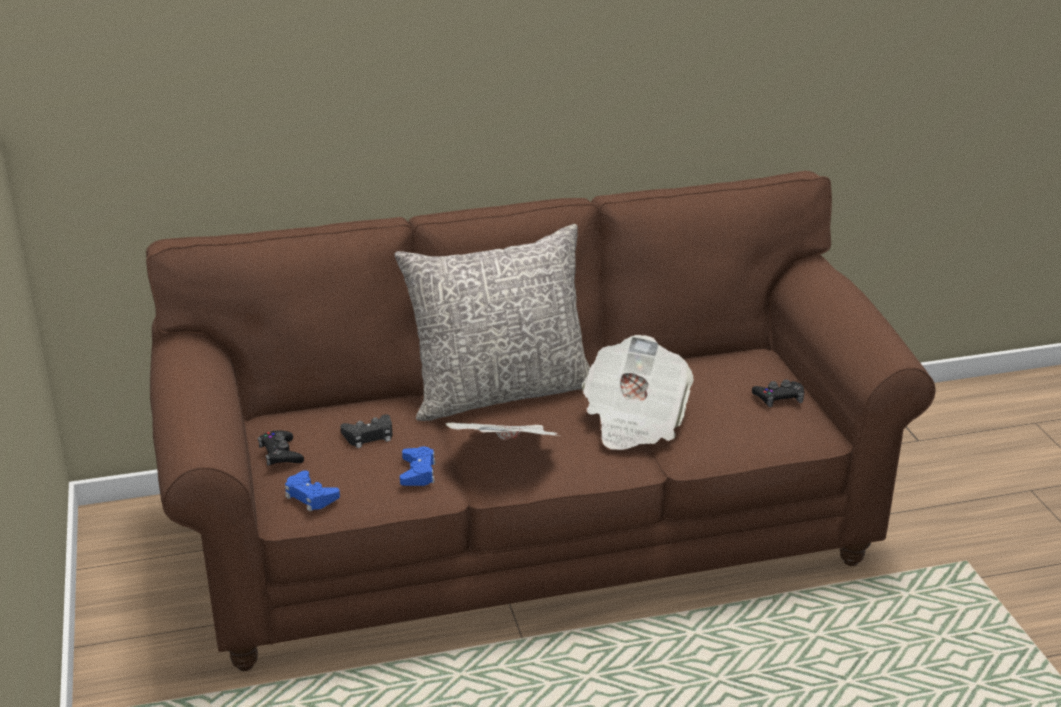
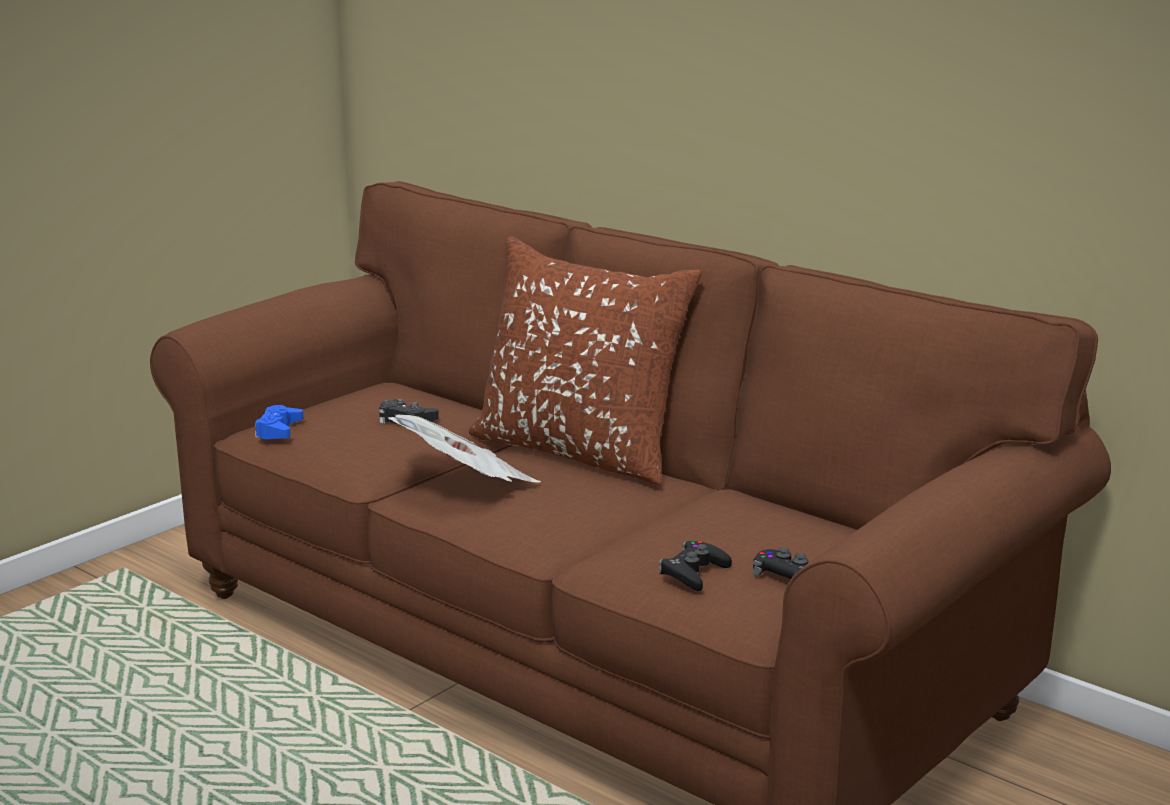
camera: 55 degrees right, 10 degrees down
(280, 454) = (331, 401): black game controller -> black game controller (694, 573)
(418, 472) = (371, 455): blue game controller -> none
(500, 392) = (580, 451): grey pillow -> brown pillow
(634, 420) = (617, 519): newspaper -> none

